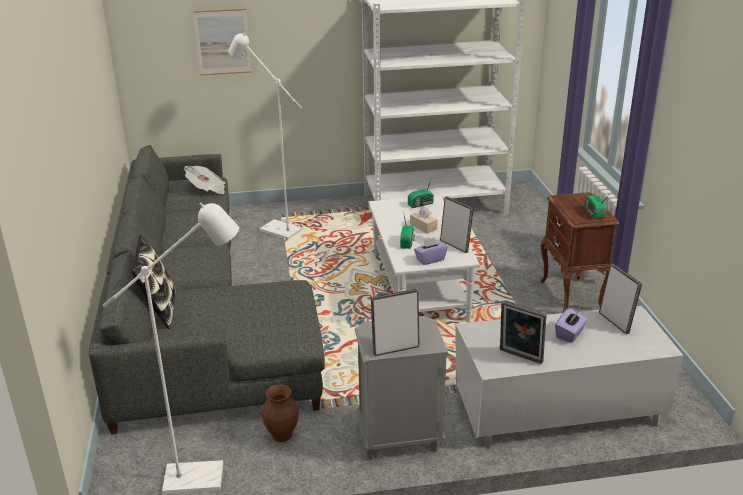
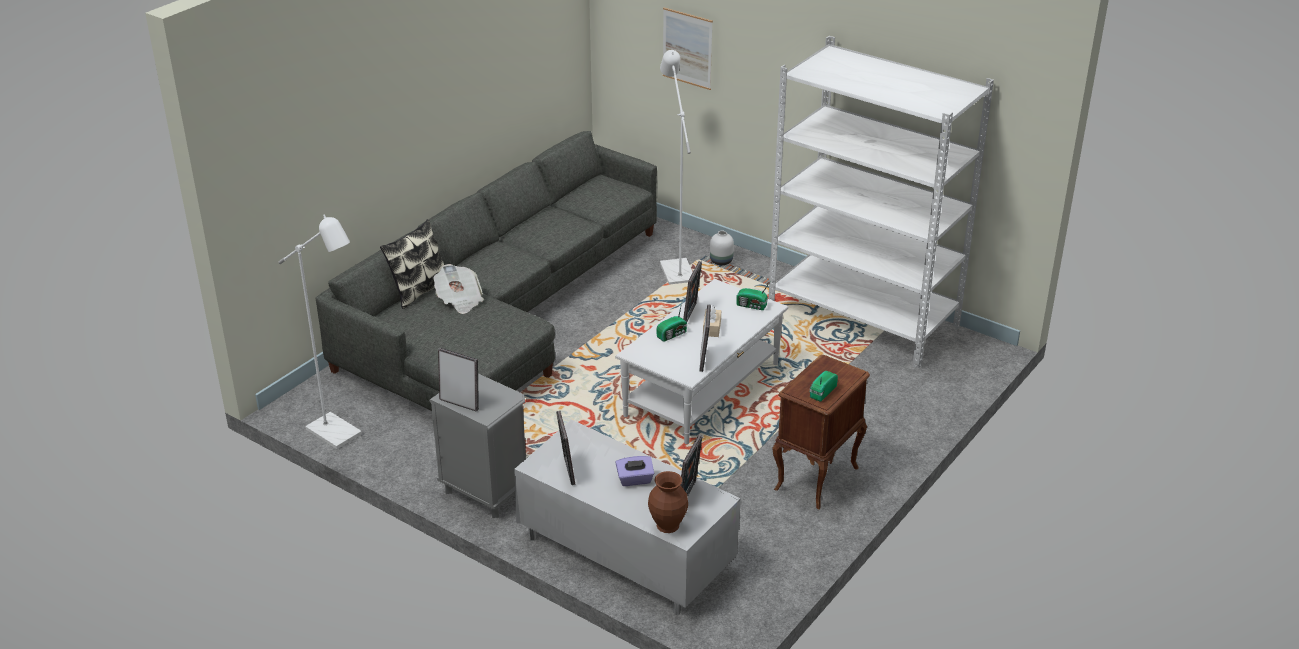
camera: 45 degrees right, 5 degrees up
(207, 190) = (610, 199): newspaper -> newspaper (459, 300)
(282, 435) = (420, 440): brown vase -> brown vase (667, 526)
(297, 212) = (720, 261): none -> white vase
(395, 225) = (692, 314): none -> picture frame
(430, 259) = (660, 360): purple tissue box -> none

